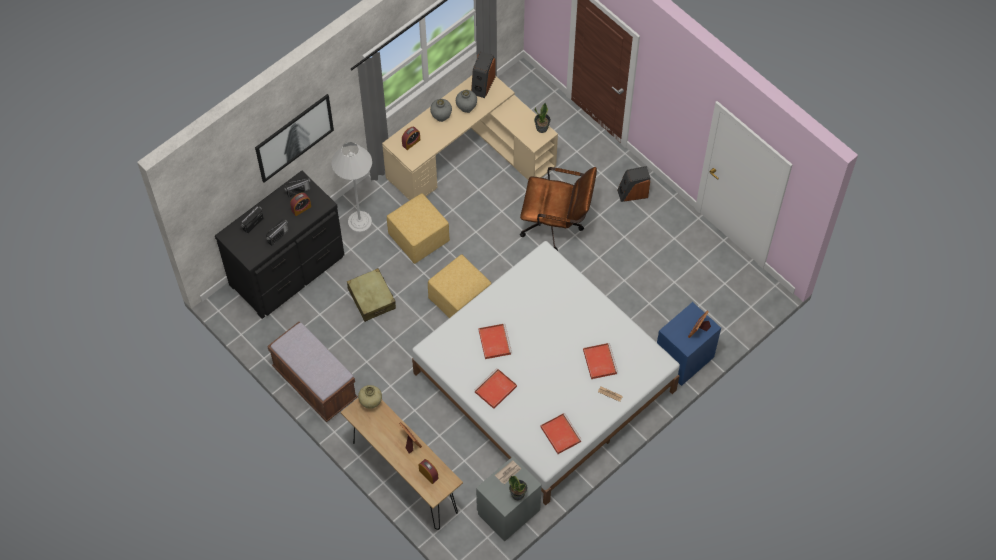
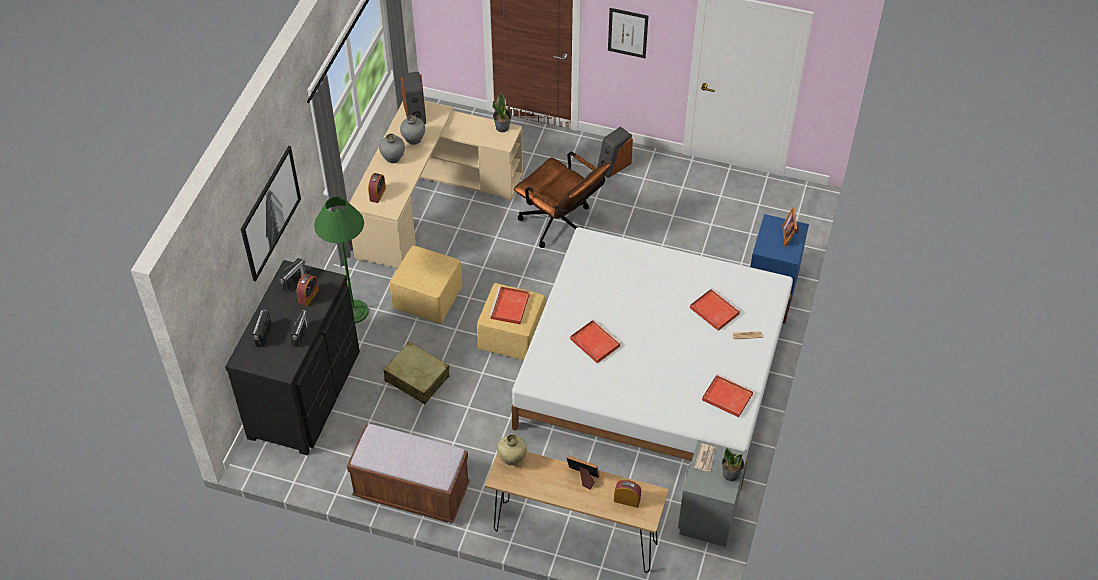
camera: 30 degrees left, 10 degrees down
(359, 222) = (353, 312): white floor lamp -> green floor lamp
(495, 390) = (629, 387): red tray -> red tray (510, 307)
(556, 226) = (561, 226): brown office chair -> brown office chair turned 60 degrees clockwise
(665, 101) = (627, 32): none -> picture

